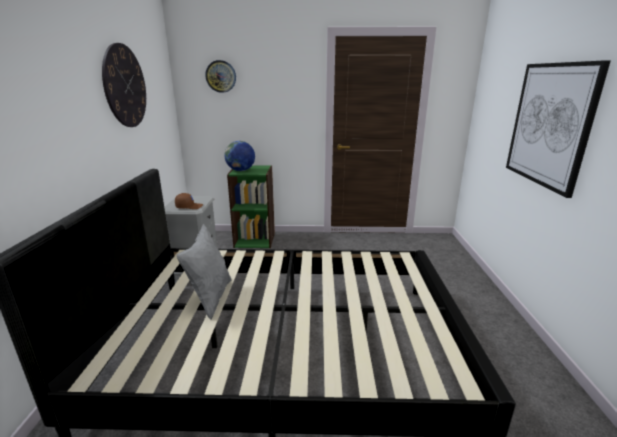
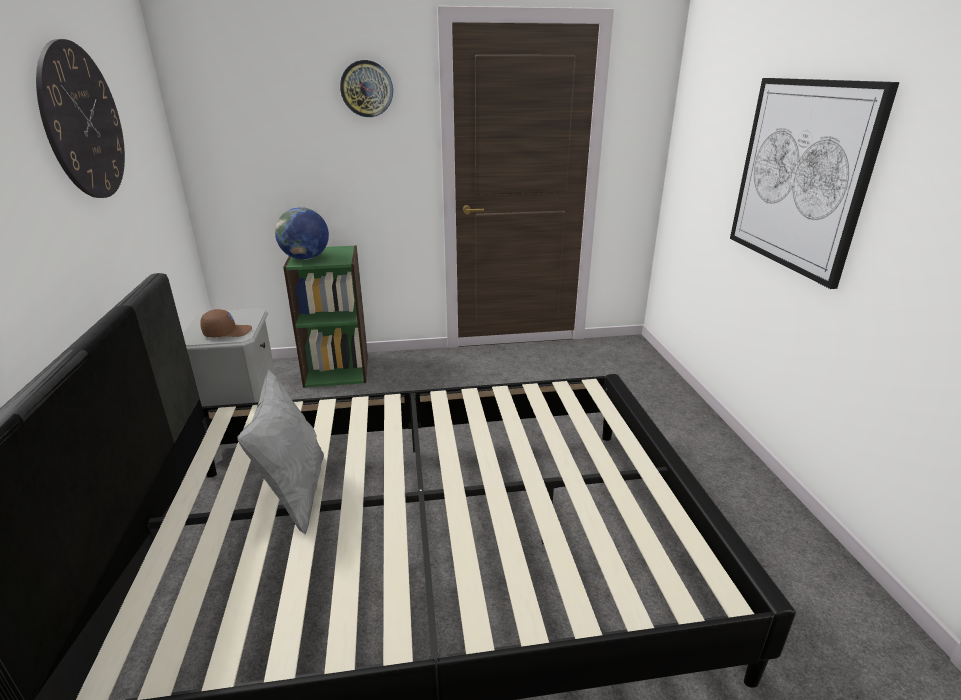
camera: 10 degrees left, 5 degrees up
(221, 76) = (254, 93): wall clock -> wall clock (367, 89)

